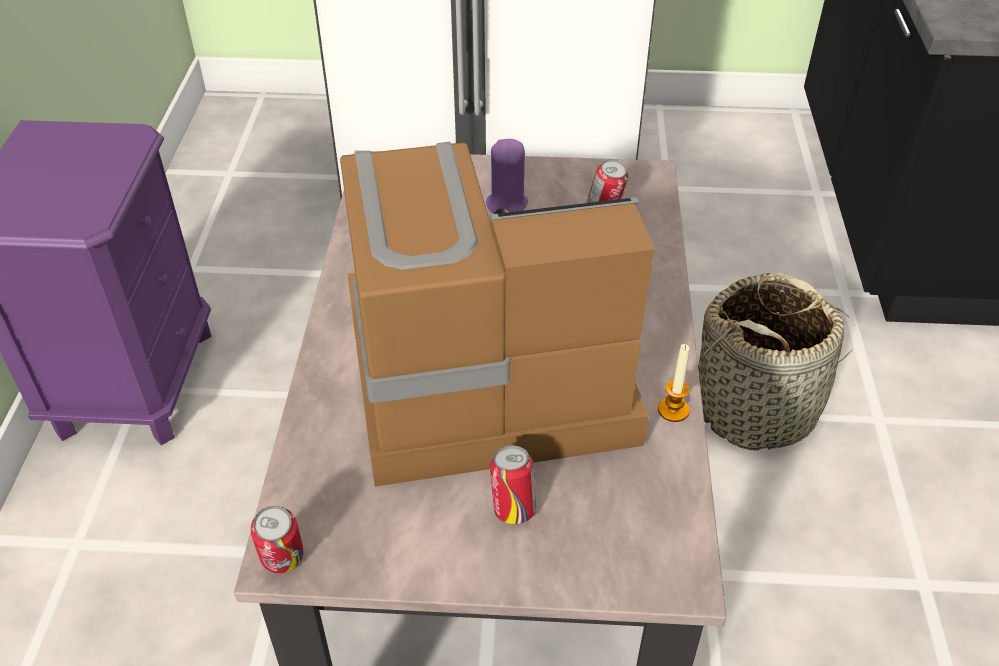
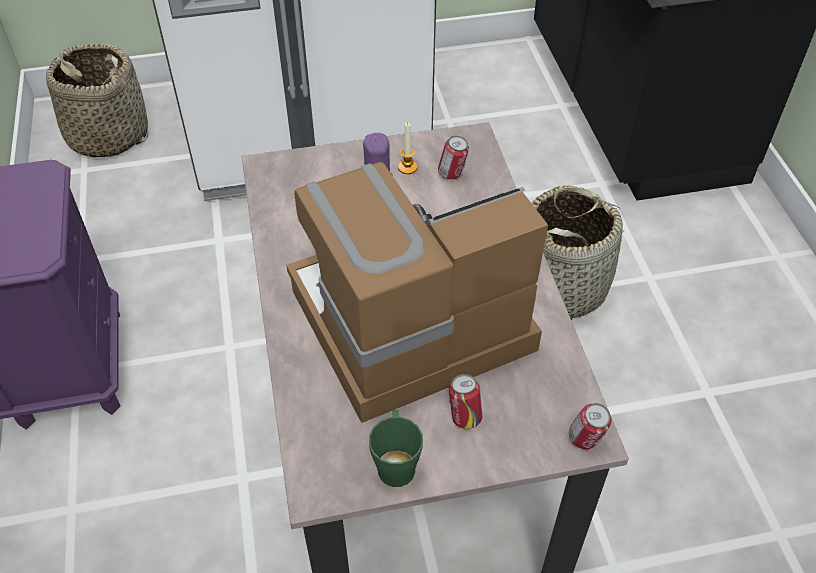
camera: 15 degrees left, 5 degrees up
(268, 141) = (108, 135): none -> basket
(283, 562) = (317, 493): can -> can (585, 441)
(400, 547) = (396, 462): none -> green mug
(673, 410) = (549, 320): candle -> candle (407, 167)

